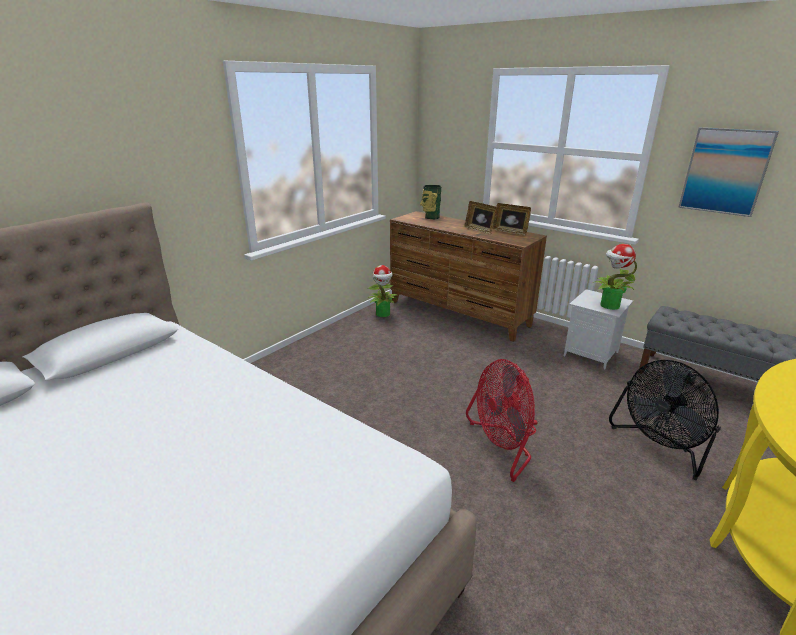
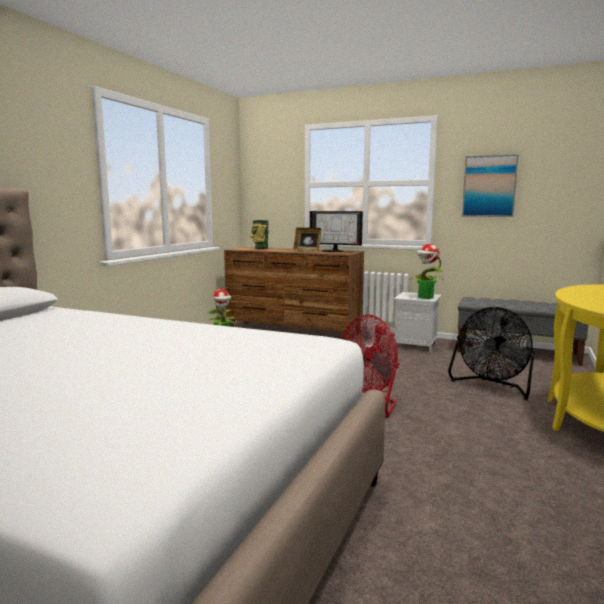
camera: 15 degrees left, 15 degrees down
(510, 232) = (333, 251): picture frame -> monitor

